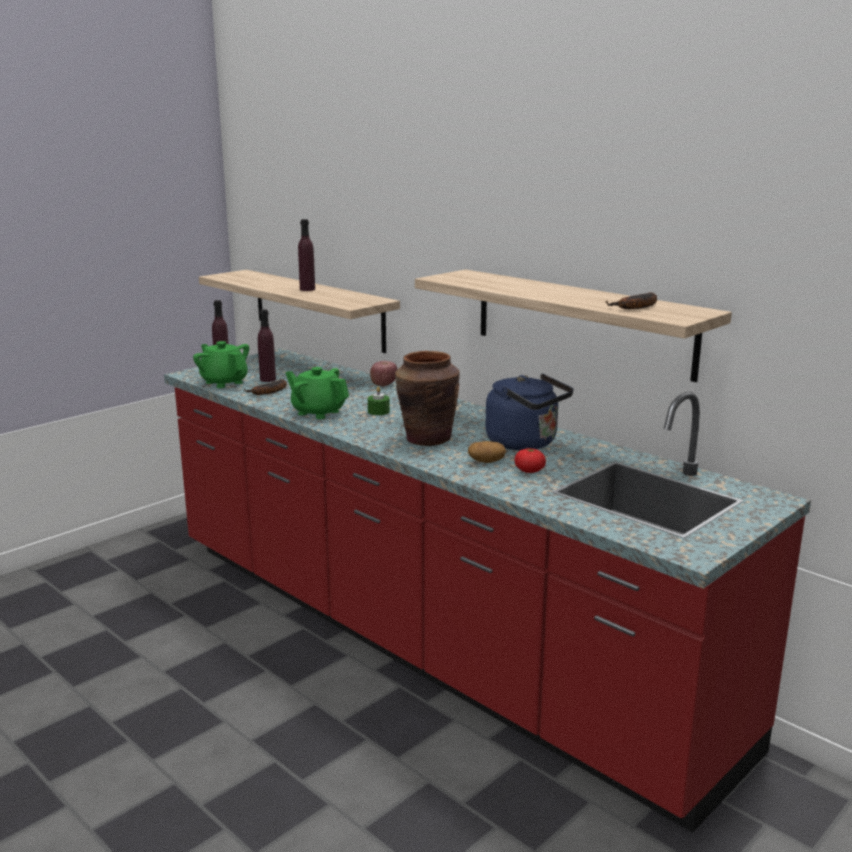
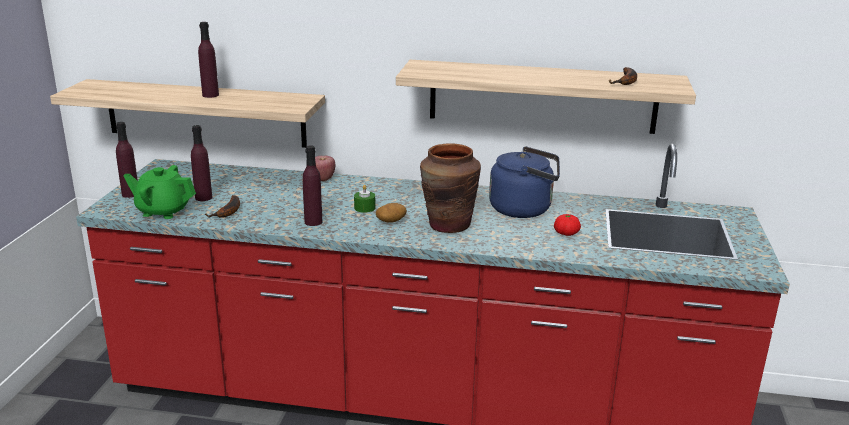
camera: 35 degrees left, 5 degrees up
(318, 412) = (313, 222): green teapot -> purple bottle
(486, 461) = (524, 234): potato -> potato (391, 221)

